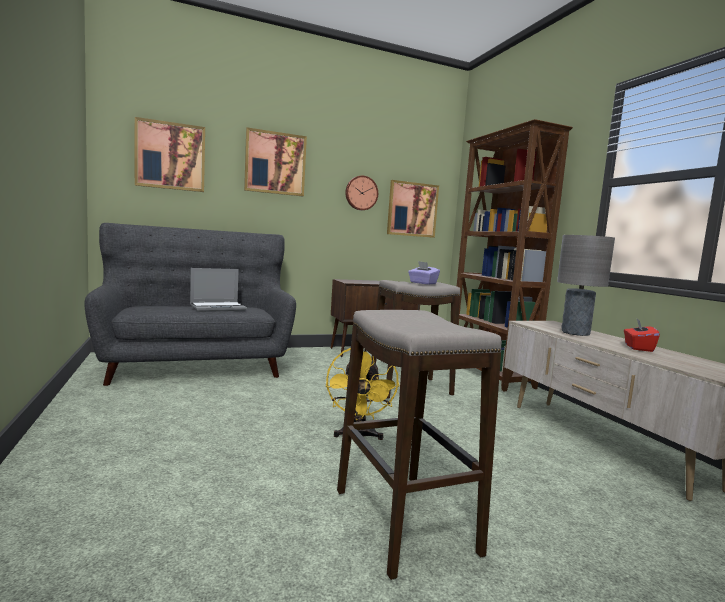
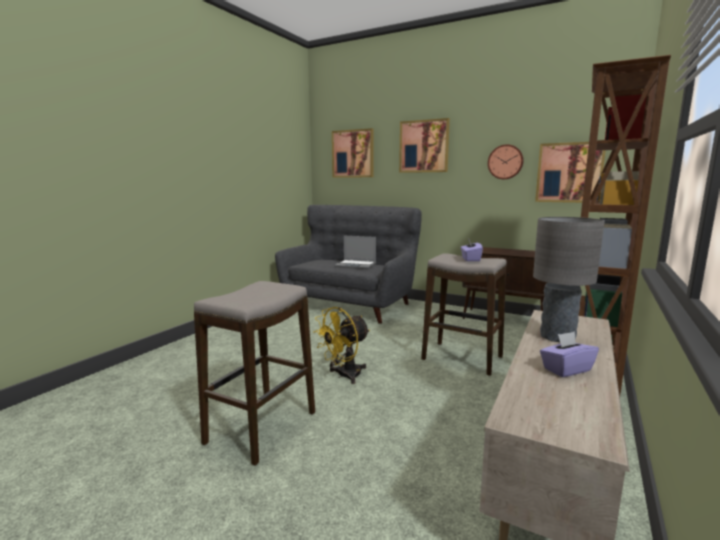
camera: 50 degrees right, 5 degrees up
(638, 348) = (566, 369): red tissue box -> purple tissue box

